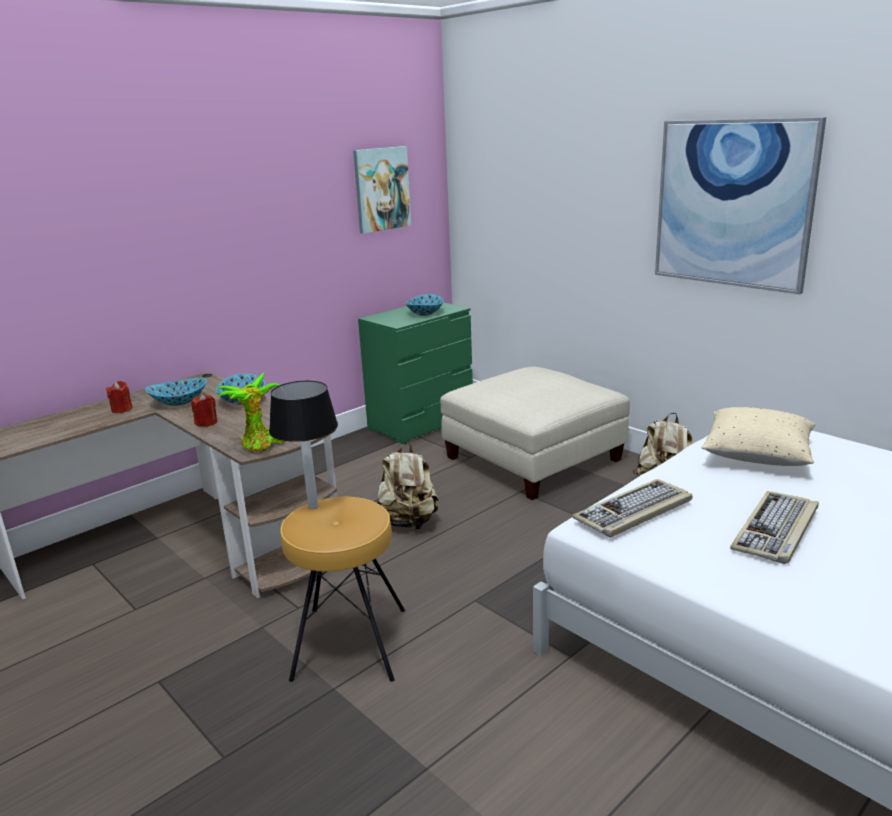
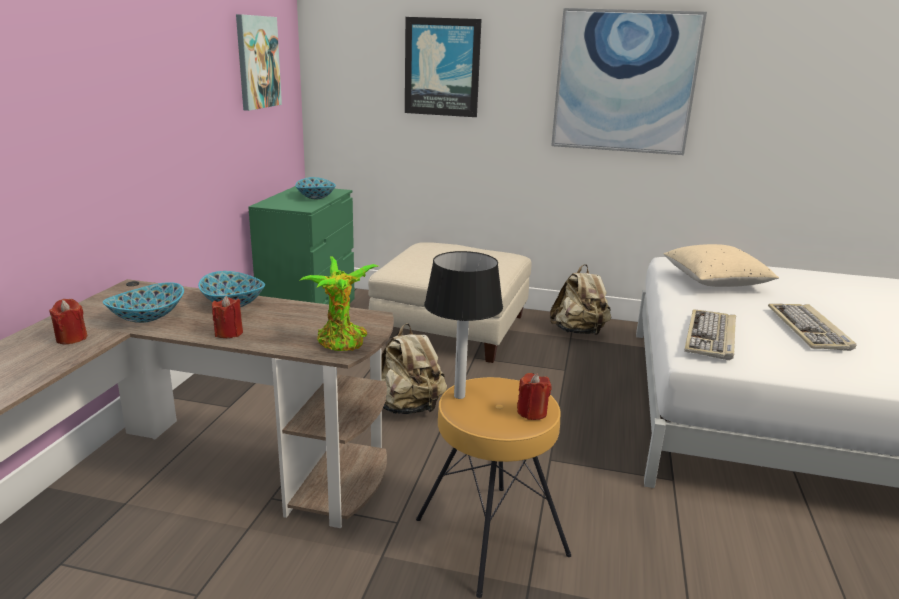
camera: 35 degrees left, 0 degrees up
(344, 533) = (532, 412): none -> red candle
(556, 187) = (442, 67): none -> picture

